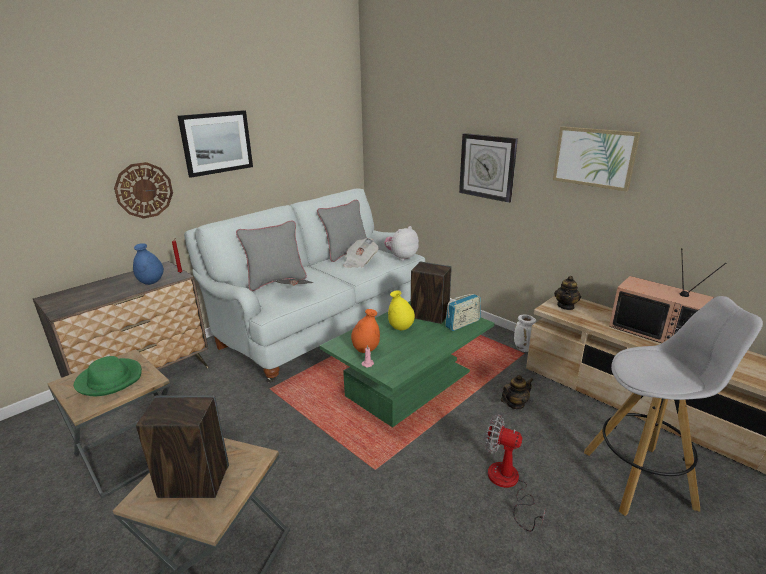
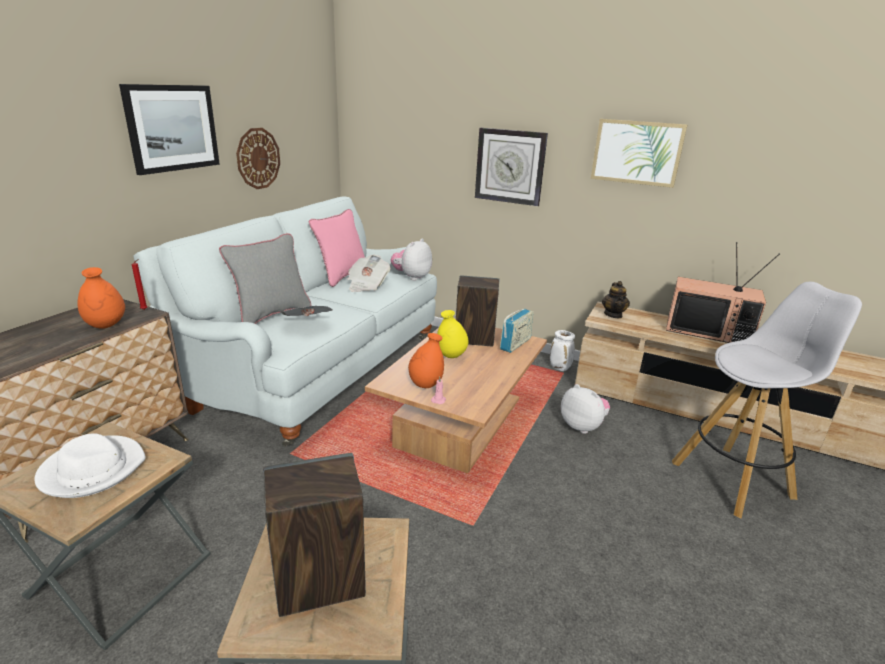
camera: 20 degrees left, 0 degrees up
(110, 379) = (92, 469): green hat -> white hat
(144, 190) = (74, 192): wall clock -> wall clock (258, 158)
(151, 282) = (106, 325): blue vase -> orange vase
(346, 253) = (342, 276): grey pillow -> pink pillow
(409, 384) = (460, 422): green coffee table -> brown coffee table
(508, 485) = (620, 511): fan -> none
(515, 404) = (582, 426): teapot -> plush toy

